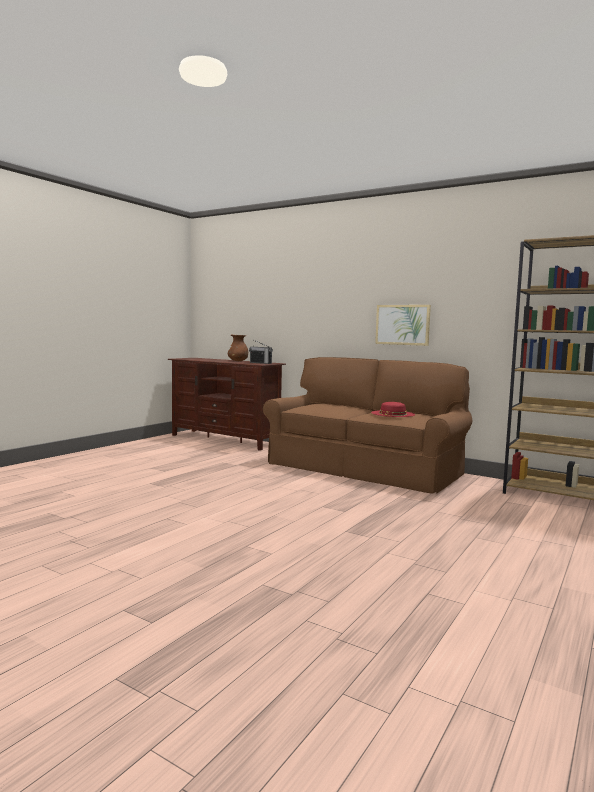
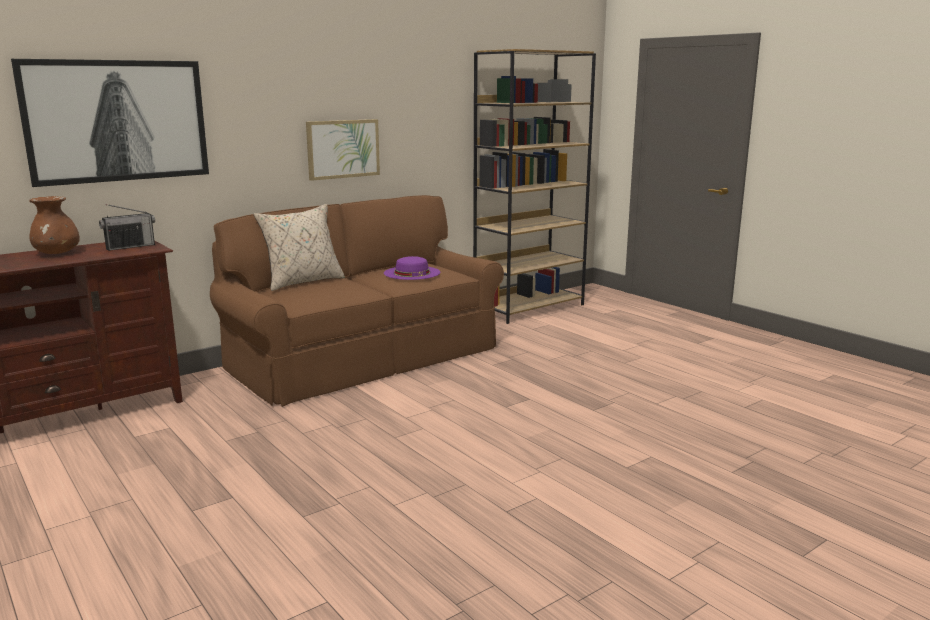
camera: 70 degrees left, 10 degrees up
(281, 302) = (117, 121): none -> picture
(337, 404) = (302, 282): none -> beige pillow
(392, 413) = (412, 273): red hat -> purple hat

